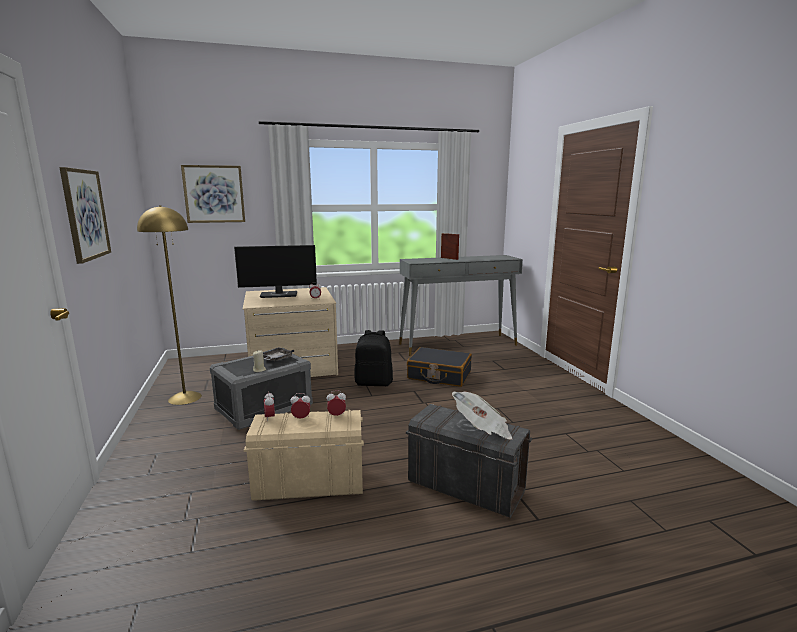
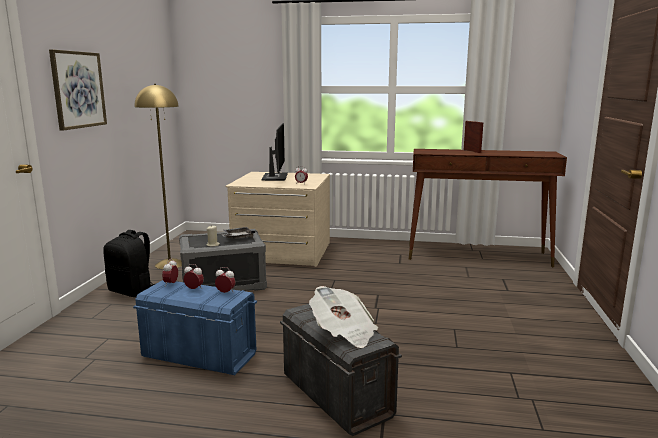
camera: 25 degrees right, 0 degrees up
(214, 194) = (232, 74): picture -> none
(280, 295) = (275, 177): monitor -> monitor turned 105 degrees counterclockwise
(309, 483) = (199, 355): beige storage box -> blue storage box
(374, 383) = (344, 280): black backpack -> black backpack (132, 291)
(439, 375) = (421, 284): black suitcase -> none
(458, 344) = (478, 256): grey console table -> brown console table

